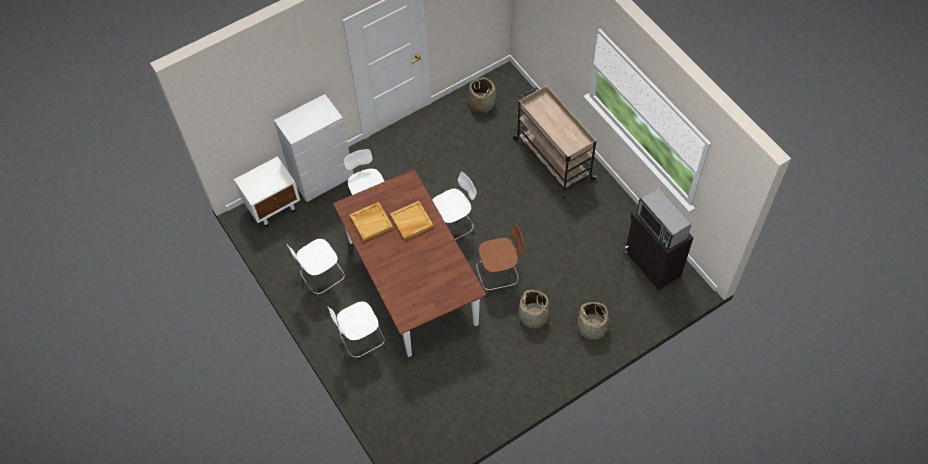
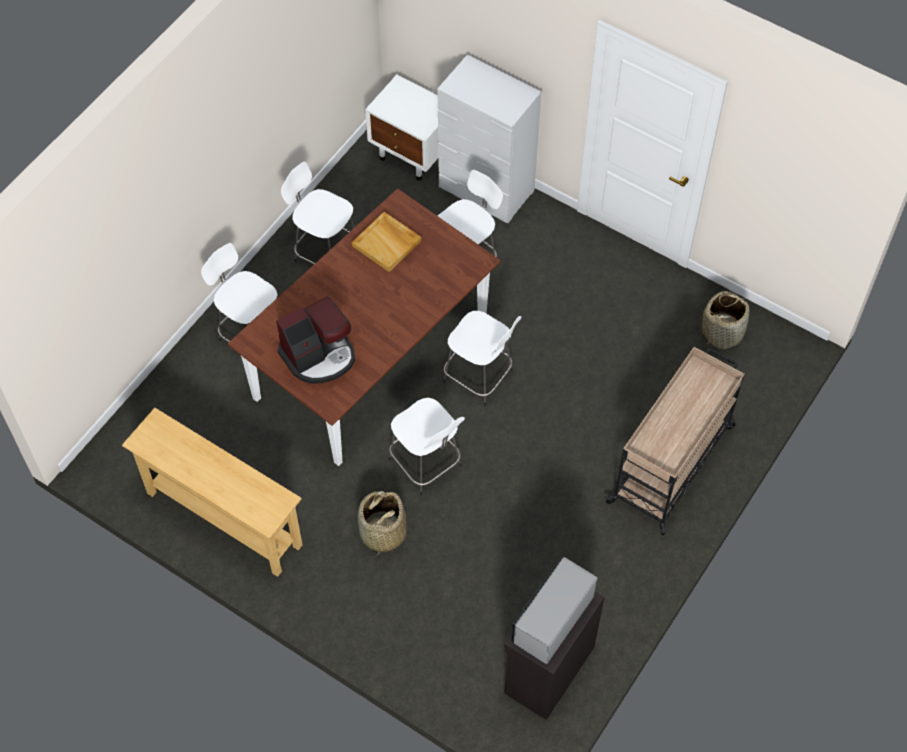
camera: 65 degrees right, 0 degrees up
(411, 222) = (409, 290): beige tray -> none
(435, 285) = (319, 356): none -> coffee machine
(487, 401) = (223, 519): none -> beige console table
(499, 277) = (426, 465): brown stool -> white stool
(593, 327) = (397, 619): basket -> none

